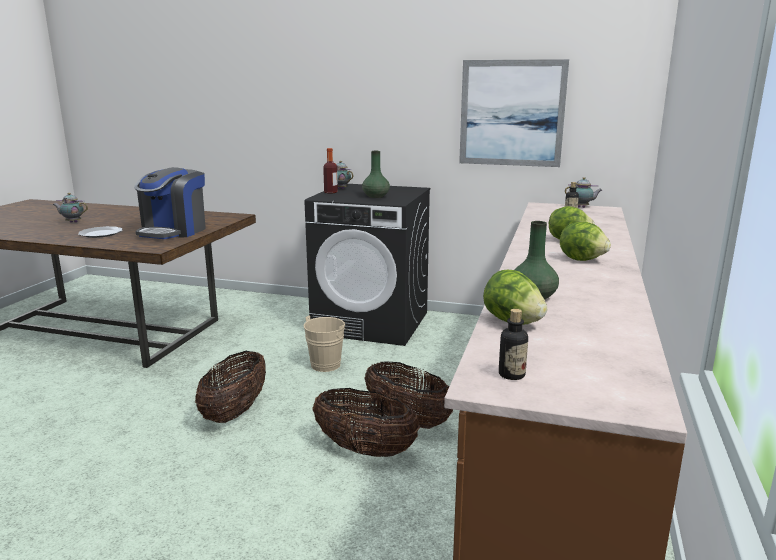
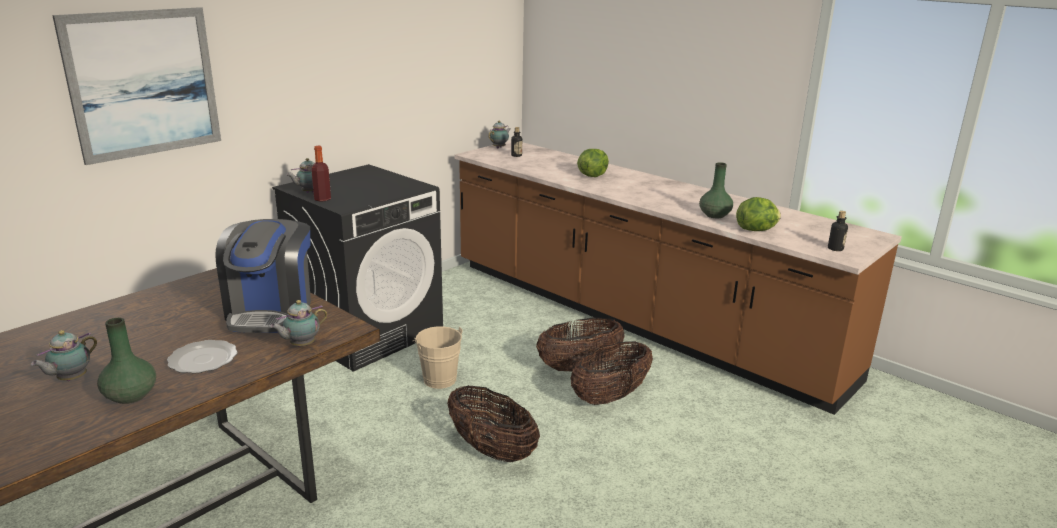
camera: 65 degrees left, 5 degrees up
(126, 244) = (301, 345): none -> teapot
(174, 231) = (270, 311): coffee machine -> coffee machine turned 45 degrees clockwise
(375, 196) = (378, 188): green vase -> green vase (130, 396)
(511, 113) = (428, 71): picture -> picture (144, 83)
(582, 259) = (644, 185): lettuce -> none

